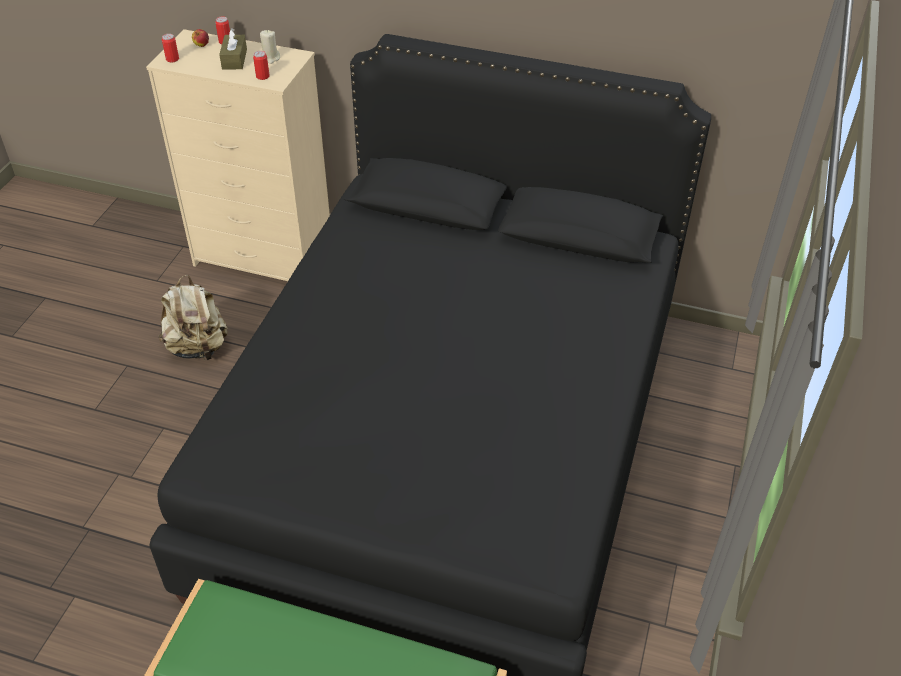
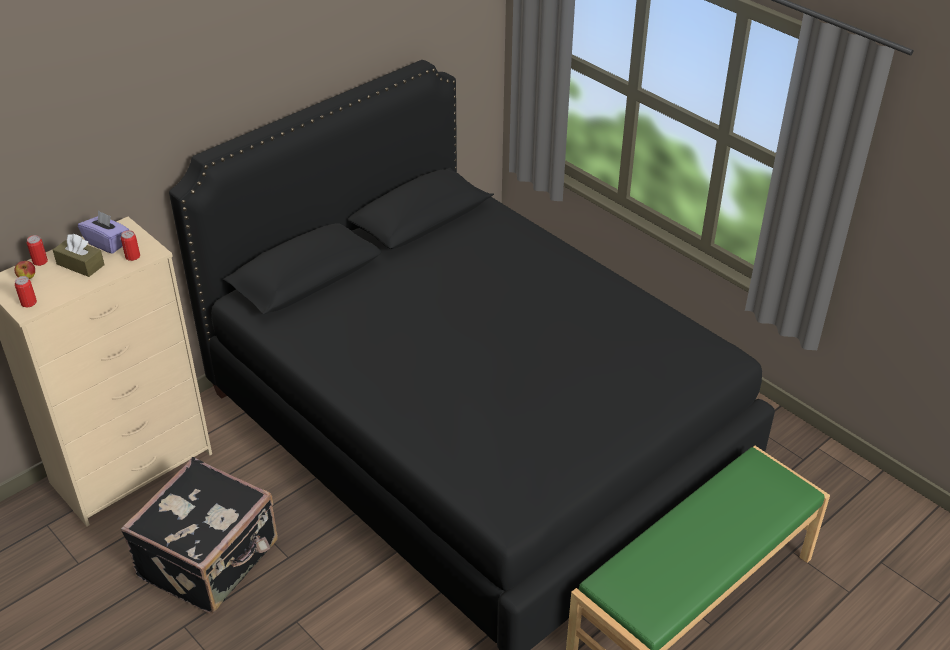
camera: 60 degrees left, 5 degrees down
(198, 347) = (211, 560): beige backpack -> black suitcase
(270, 58) = (107, 243): beige candle -> purple tissue box

